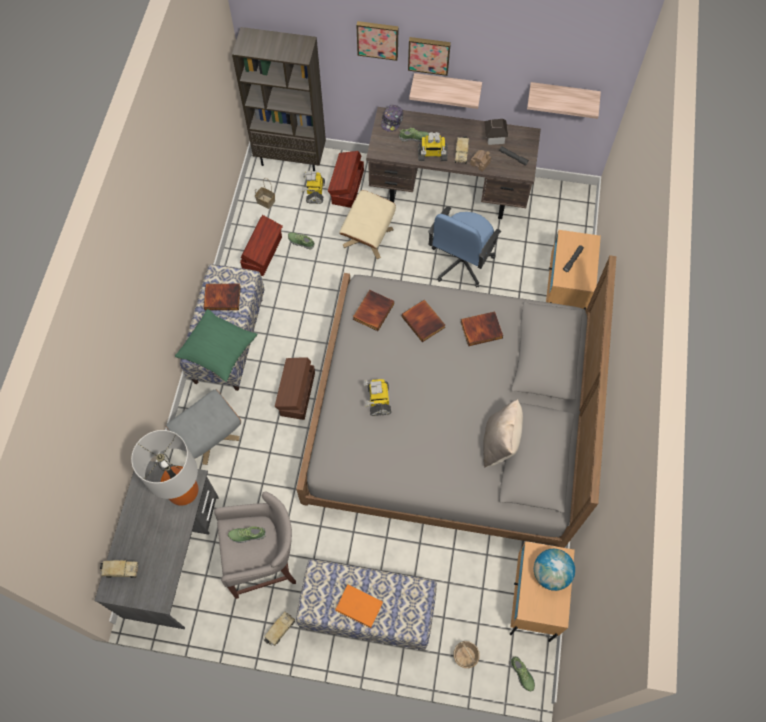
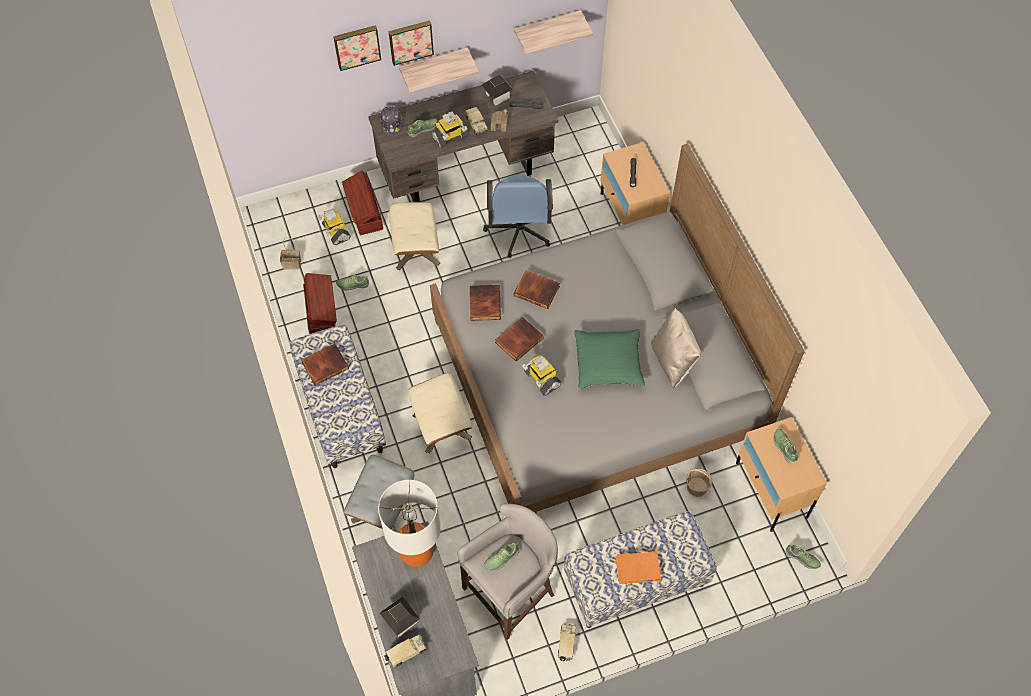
camera: 30 degrees left, 5 degrees down
(134, 542) = (401, 621): none -> toy house
(218, 349) = (353, 414): green pillow -> green pillow (608, 363)
(291, 158) = (290, 210): brown bookcase -> none
(297, 394) = (442, 426): brown storage box -> beige ottoman
(465, 657) = (745, 572): basket -> basket (697, 487)
(481, 329) = (592, 272): book -> book (518, 339)
(550, 573) = (784, 447): globe -> shoe

